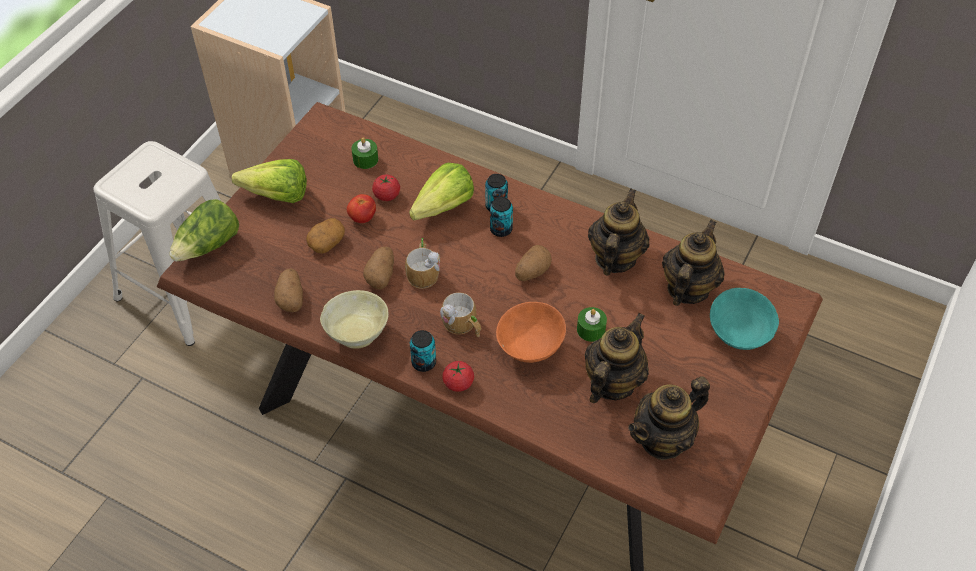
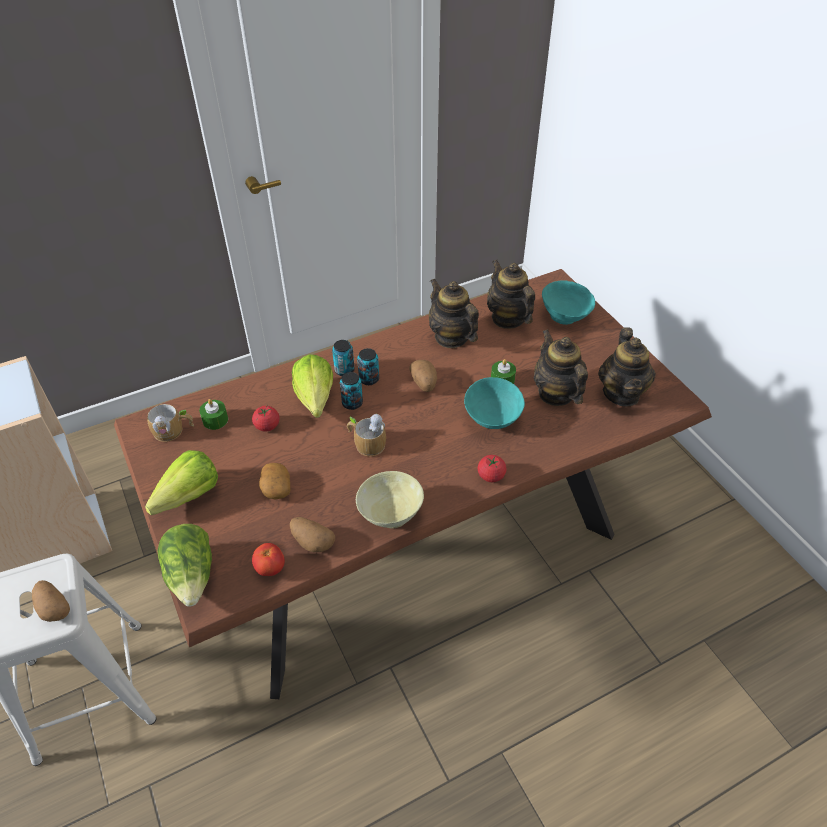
camera: 55 degrees left, 5 degrees down
(362, 218) = (274, 452): tomato -> tomato (270, 568)
(381, 275) = (345, 470): potato -> potato (53, 607)
(423, 362) = (454, 486): can -> can (352, 403)
(463, 326) = (439, 446): mug -> mug (174, 431)
(529, 348) = (491, 420): orange bowl -> turquoise bowl

